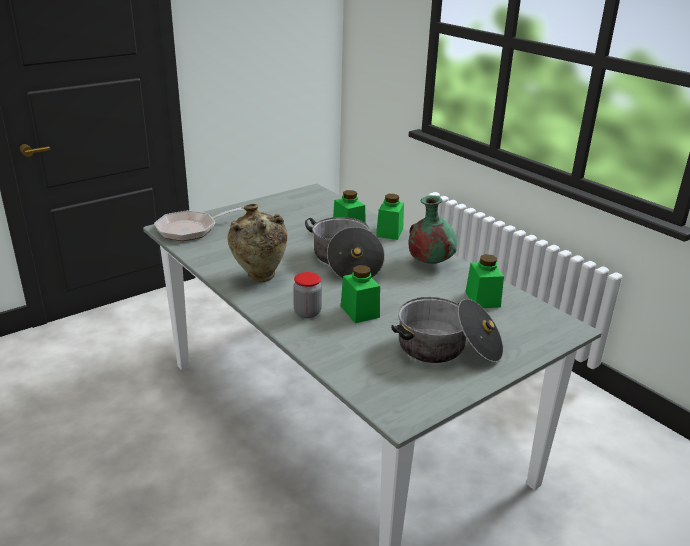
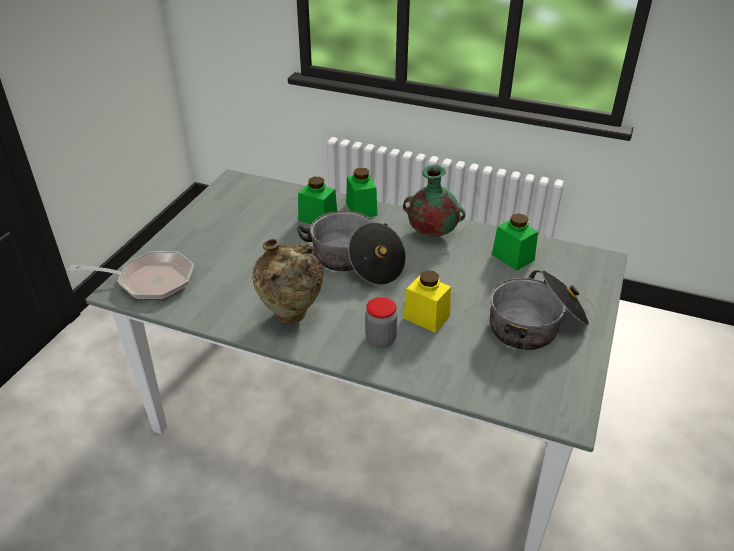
camera: 30 degrees left, 10 degrees up
(191, 229) = (150, 281): frying pan -> frying pan turned 120 degrees counterclockwise
(360, 311) = (426, 317): green jar -> yellow jar

